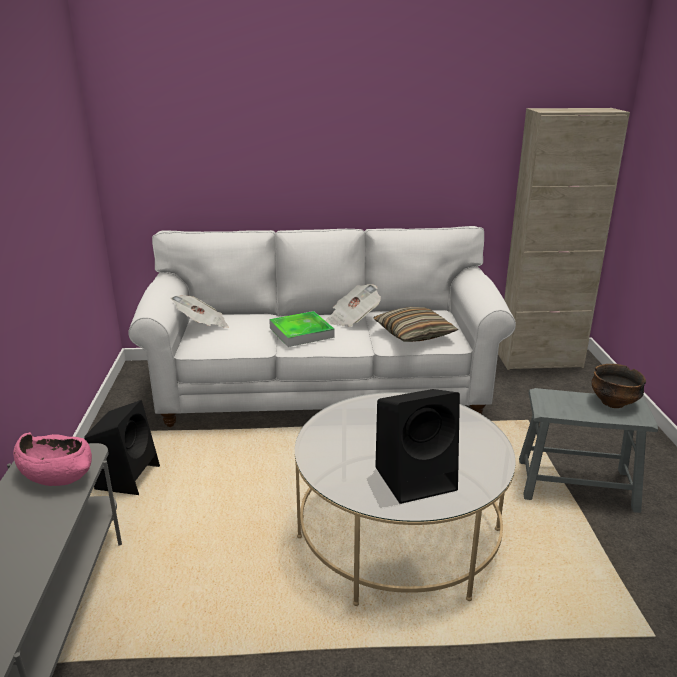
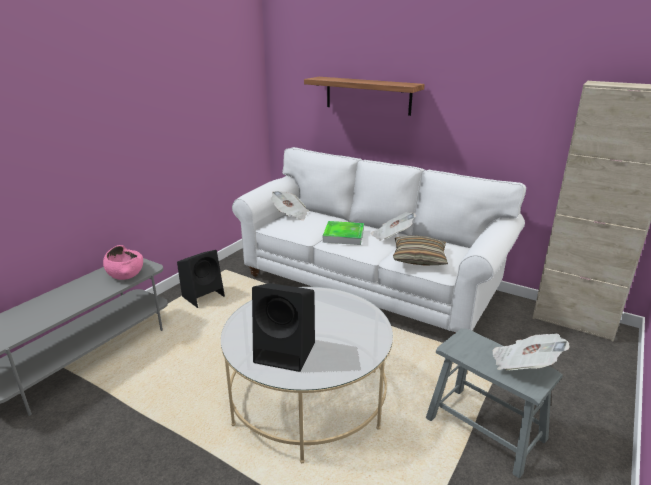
camera: 35 degrees right, 0 degrees up
(266, 146) = (367, 95): none -> shelf
(613, 402) = (523, 365): bowl -> newspaper

